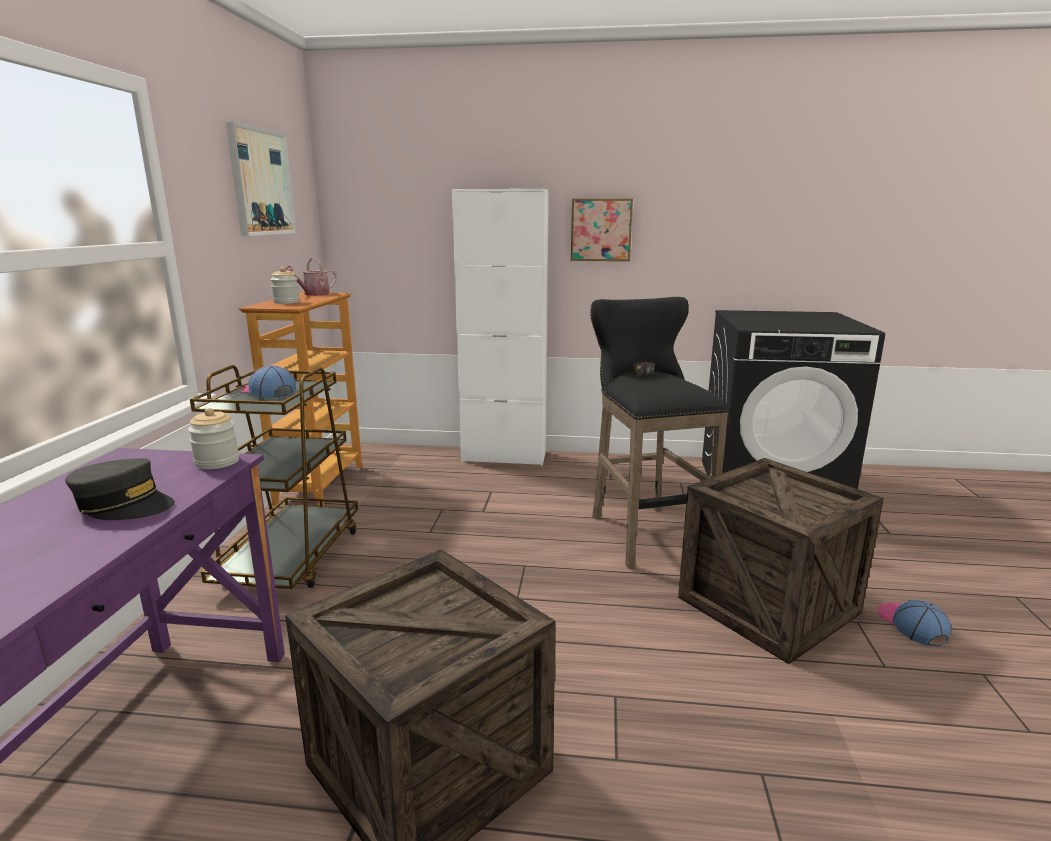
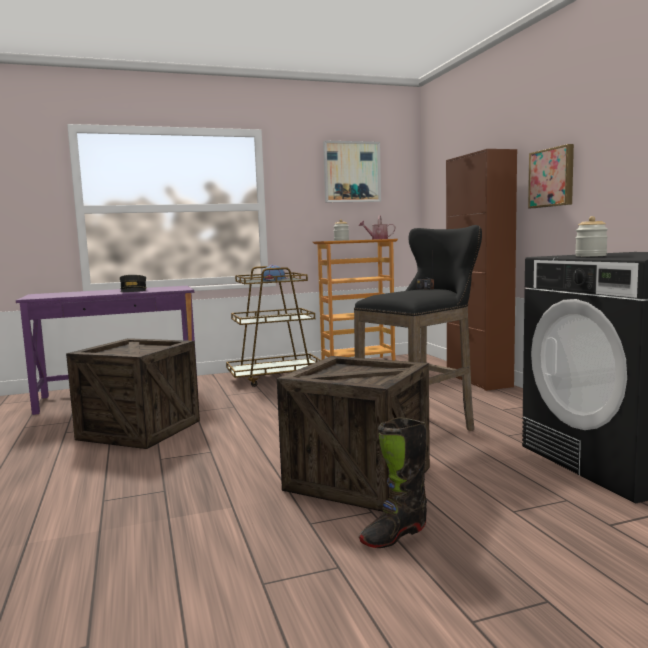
camera: 65 degrees right, 10 degrees down
(217, 462) = (180, 289): jar -> jar (590, 256)
(504, 457) = (478, 380): white cabinet -> brown cabinet
(911, 625) = (394, 535): cap -> black boot

